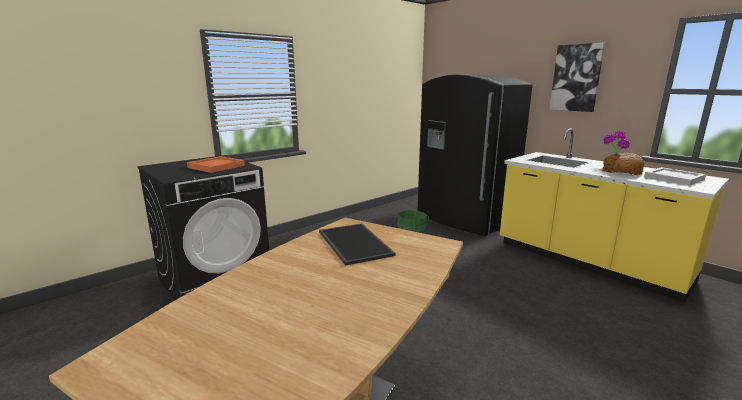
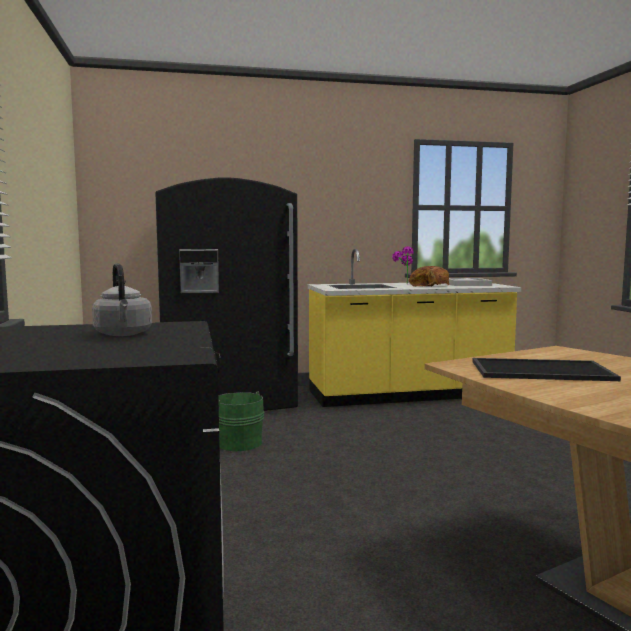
camera: 60 degrees left, 10 degrees down
(216, 166) = (123, 334): orange tray -> grey kettle
(576, 78) = (330, 193): picture -> none

